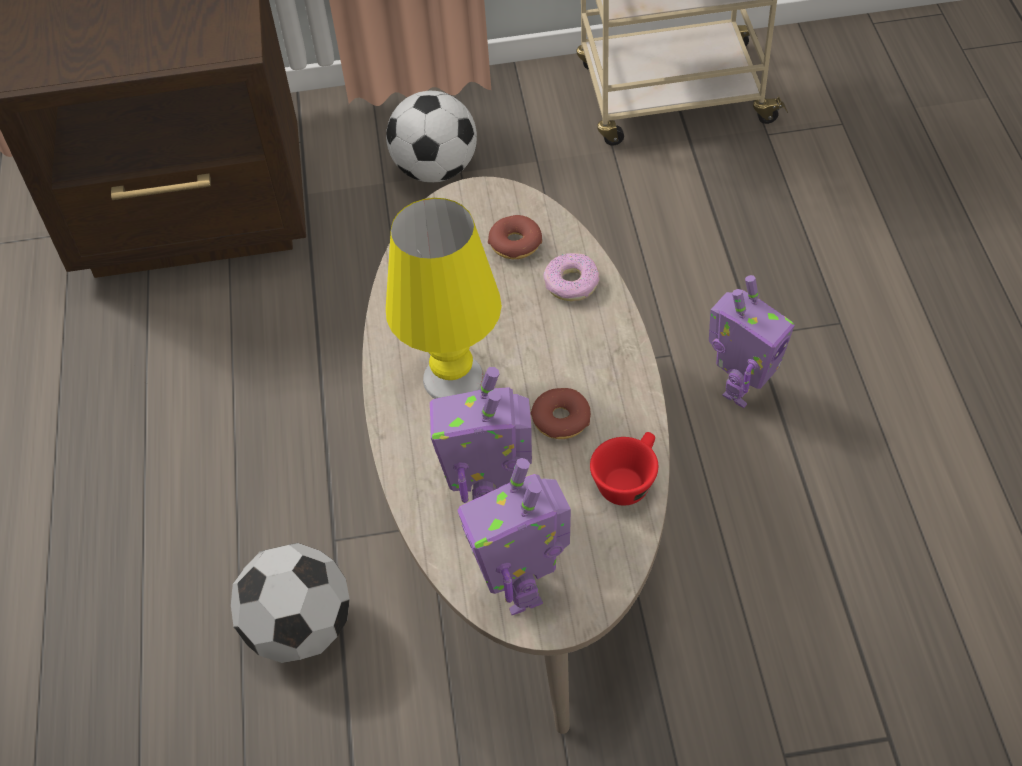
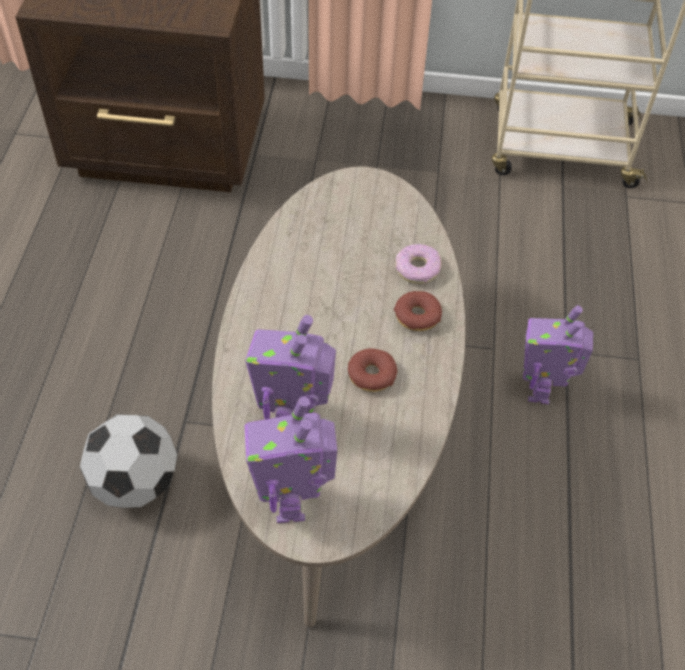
camera: 10 degrees right, 0 degrees up
(435, 169) = (358, 159): football -> none
(454, 378) = (298, 319): yellow table lamp -> none
(515, 244) = (384, 226): donut -> donut (417, 316)
(627, 480) = (408, 438): red cup -> none
(741, 387) = (542, 389): toy robot -> toy robot turned 135 degrees clockwise

